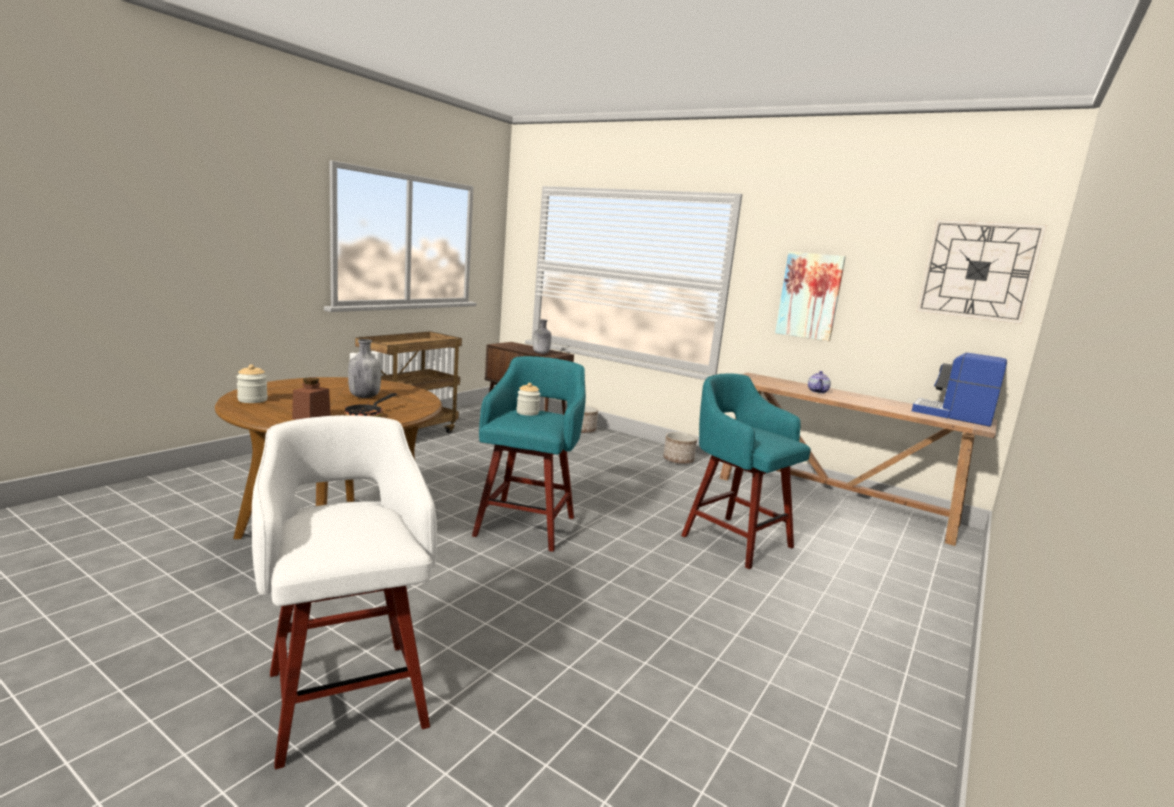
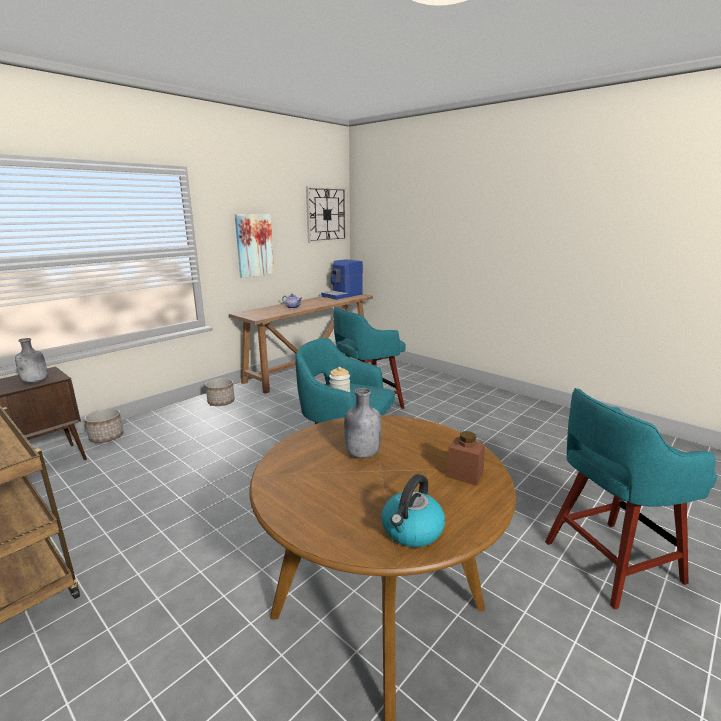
camera: 80 degrees left, 5 degrees up
(252, 400) = (412, 531): jar -> kettle
(346, 694) = (608, 562): white stool -> turquoise stool
(368, 415) = (436, 445): frying pan -> none

